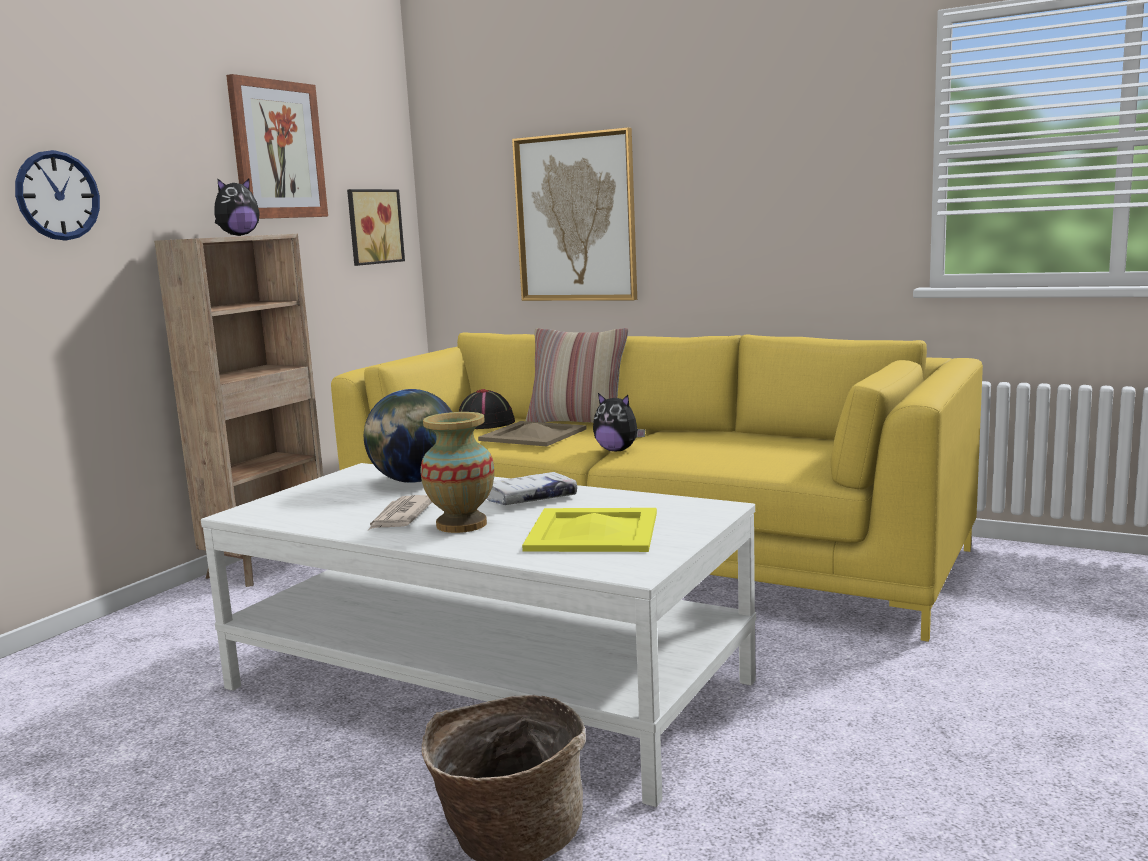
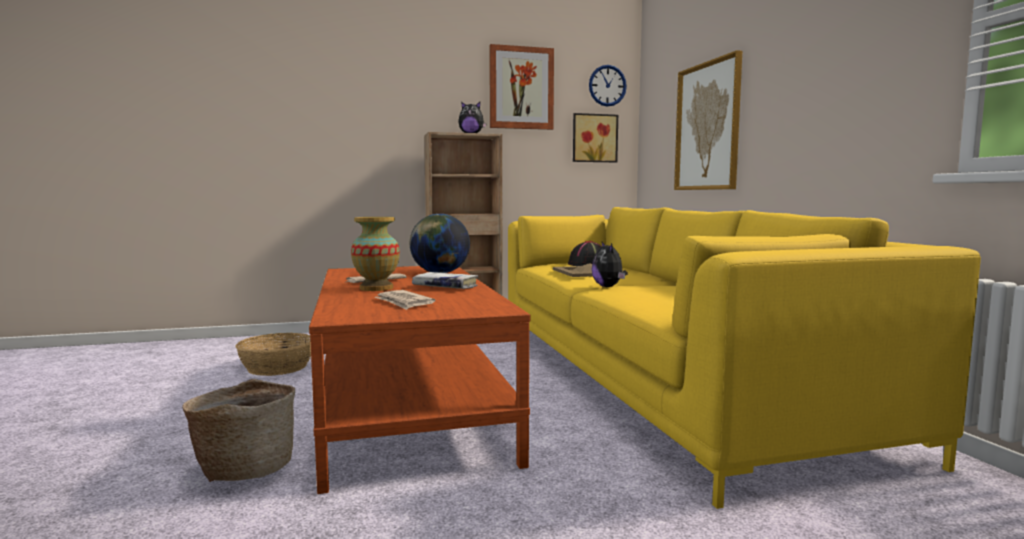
camera: 45 degrees right, 5 degrees down
(58, 195) = (374, 109): wall clock -> wall clock (607, 85)
(129, 728) = (277, 367): none -> basket
(486, 685) = (408, 406): white coffee table -> brown coffee table
(578, 423) = (640, 273): pillow -> none
(594, 531) = (404, 302): yellow tray -> newspaper

